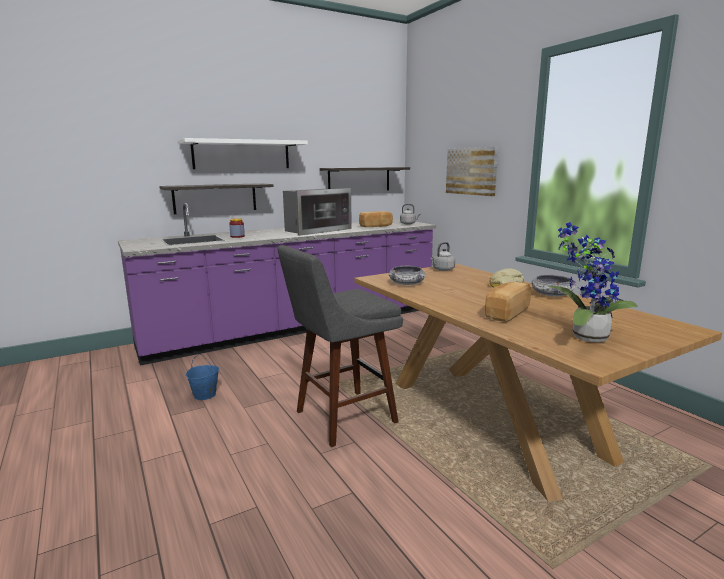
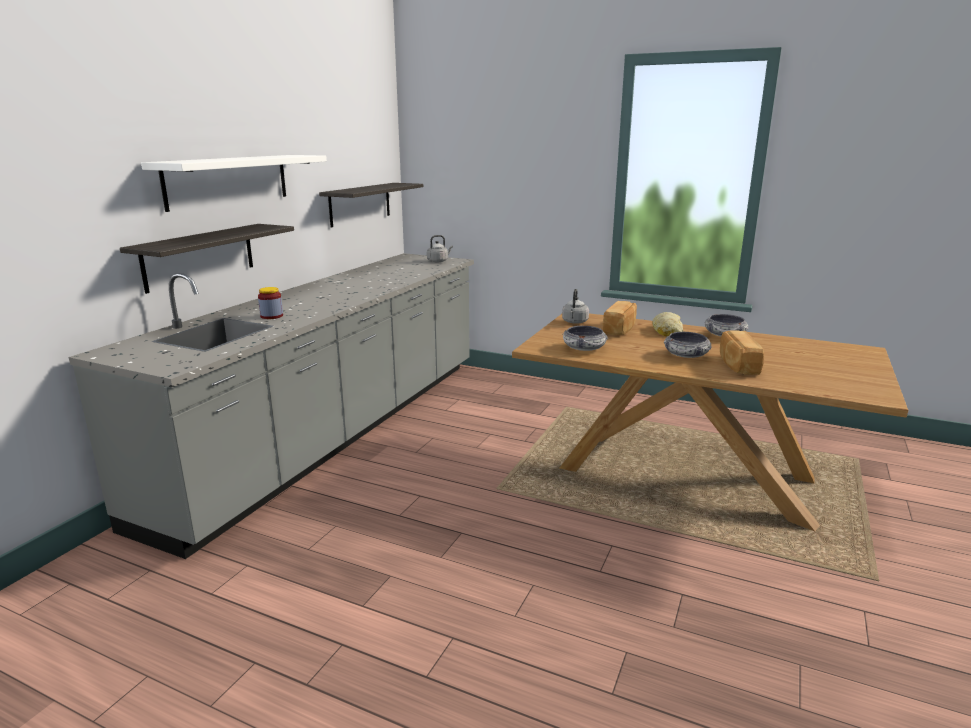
camera: 35 degrees left, 5 degrees up
(204, 395) = (364, 562): blue bucket -> none
(296, 327) = (338, 431): purple counter -> grey counter
(316, 230) = (352, 287): microwave -> none
(341, 418) = (564, 526): grey stool -> none
(376, 226) = (412, 270): bread -> bread (620, 329)
(471, 171) = (524, 191): picture -> none
(476, 300) = (686, 355): none -> bowl
(584, 336) = (831, 374): potted plant -> none

